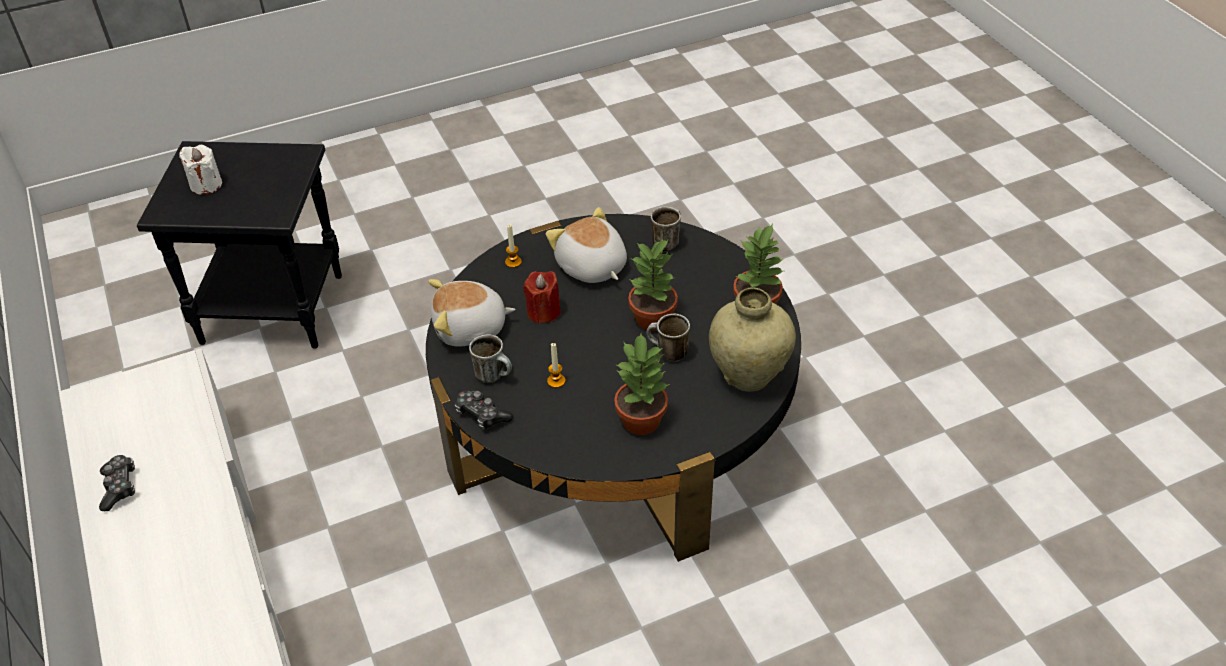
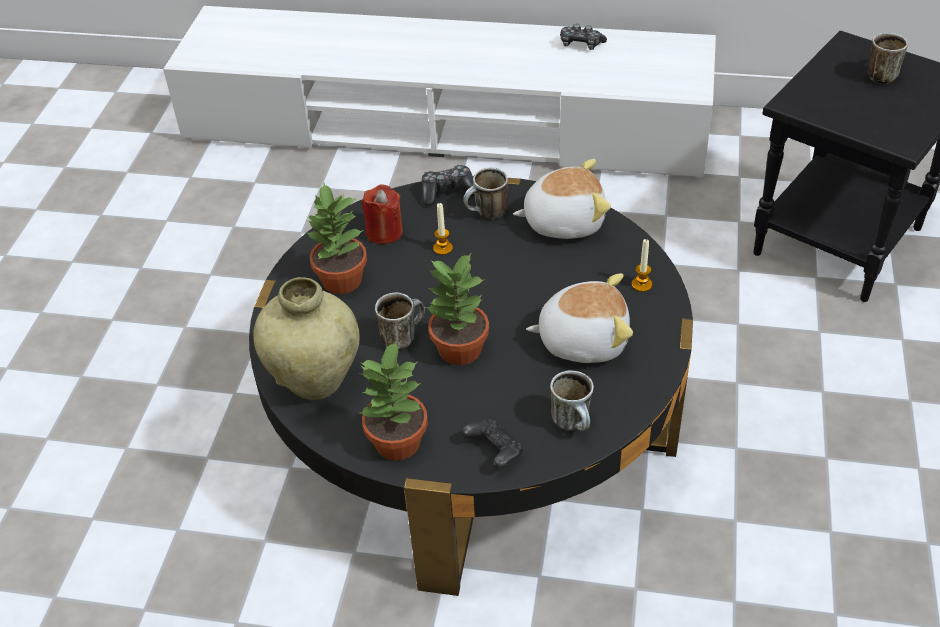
camera: 125 degrees right, 0 degrees up
(206, 185) = (881, 74): white candle -> mug
(470, 329) = (563, 221): plush toy -> plush toy turned 60 degrees clockwise
(543, 312) = (543, 276): red candle -> red candle (384, 232)
(720, 264) = (494, 451): none -> black game controller

